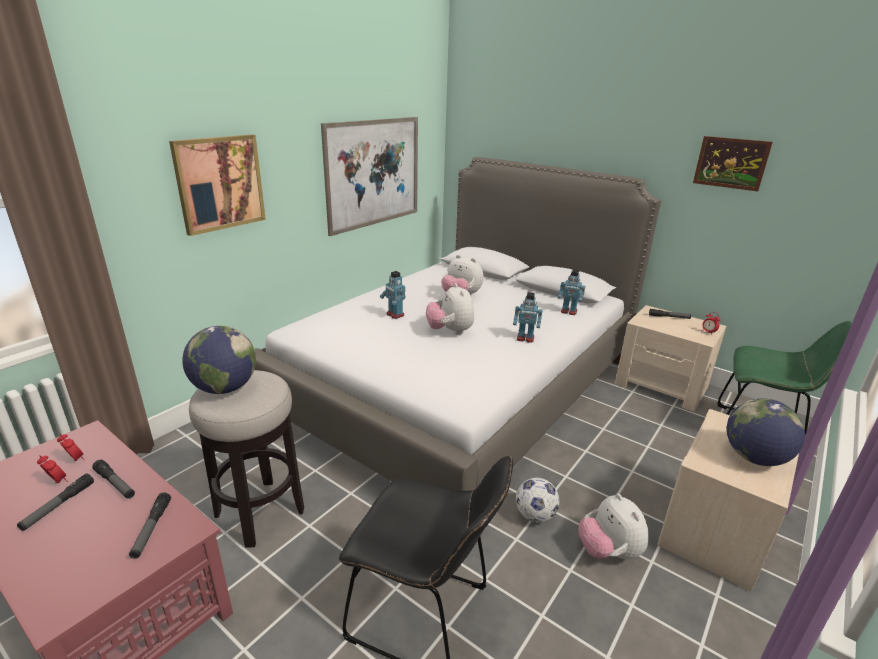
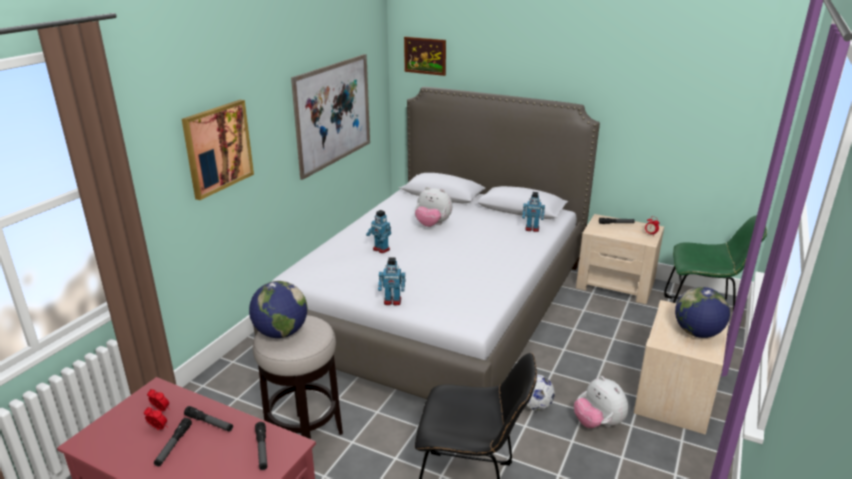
camera: 10 degrees left, 0 degrees up
(450, 331) = (436, 259): plush toy -> none
(525, 338) = (502, 258): toy robot -> toy robot (392, 301)
(731, 163) = (654, 89): picture -> picture (425, 56)

